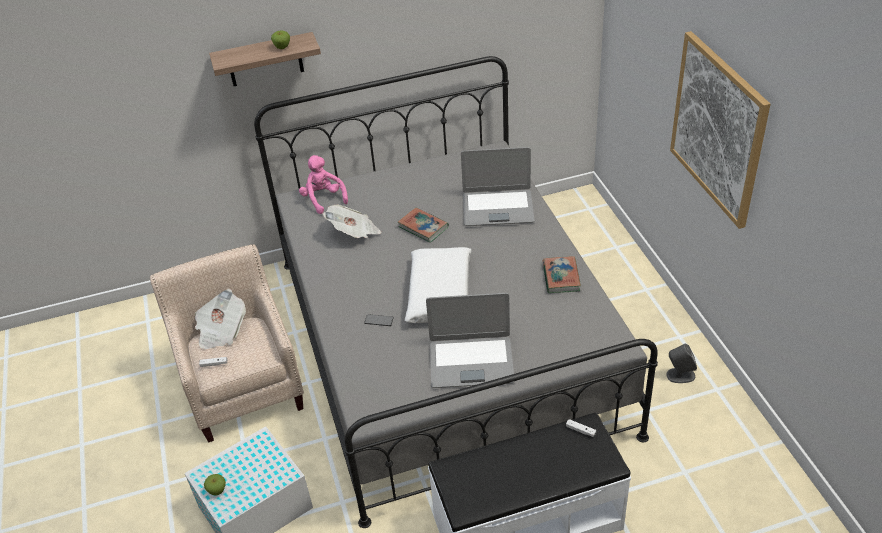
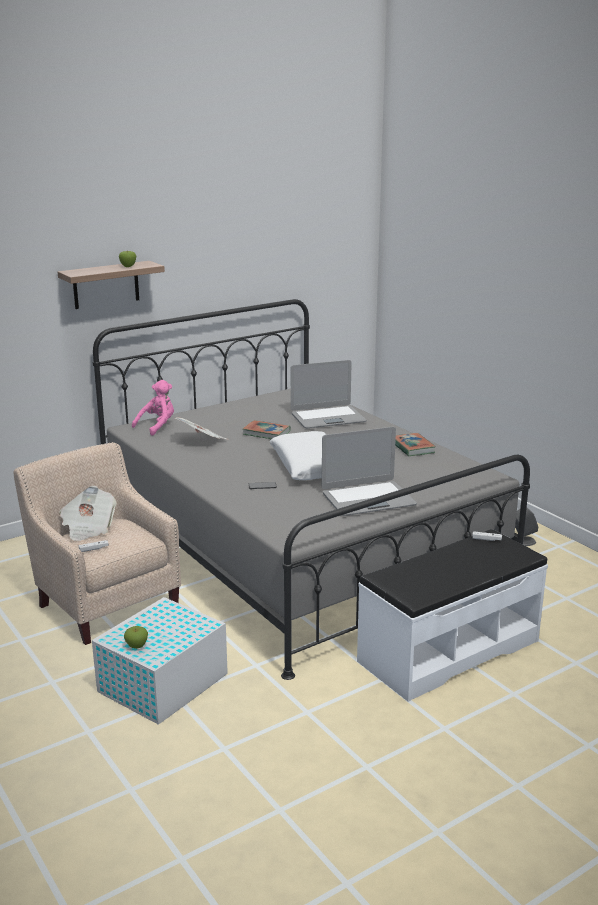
camera: 20 degrees left, 20 degrees down
(323, 199) = (157, 426): pink plush toy -> pink plush toy turned 90 degrees clockwise
(718, 128) = (522, 306): picture -> none

